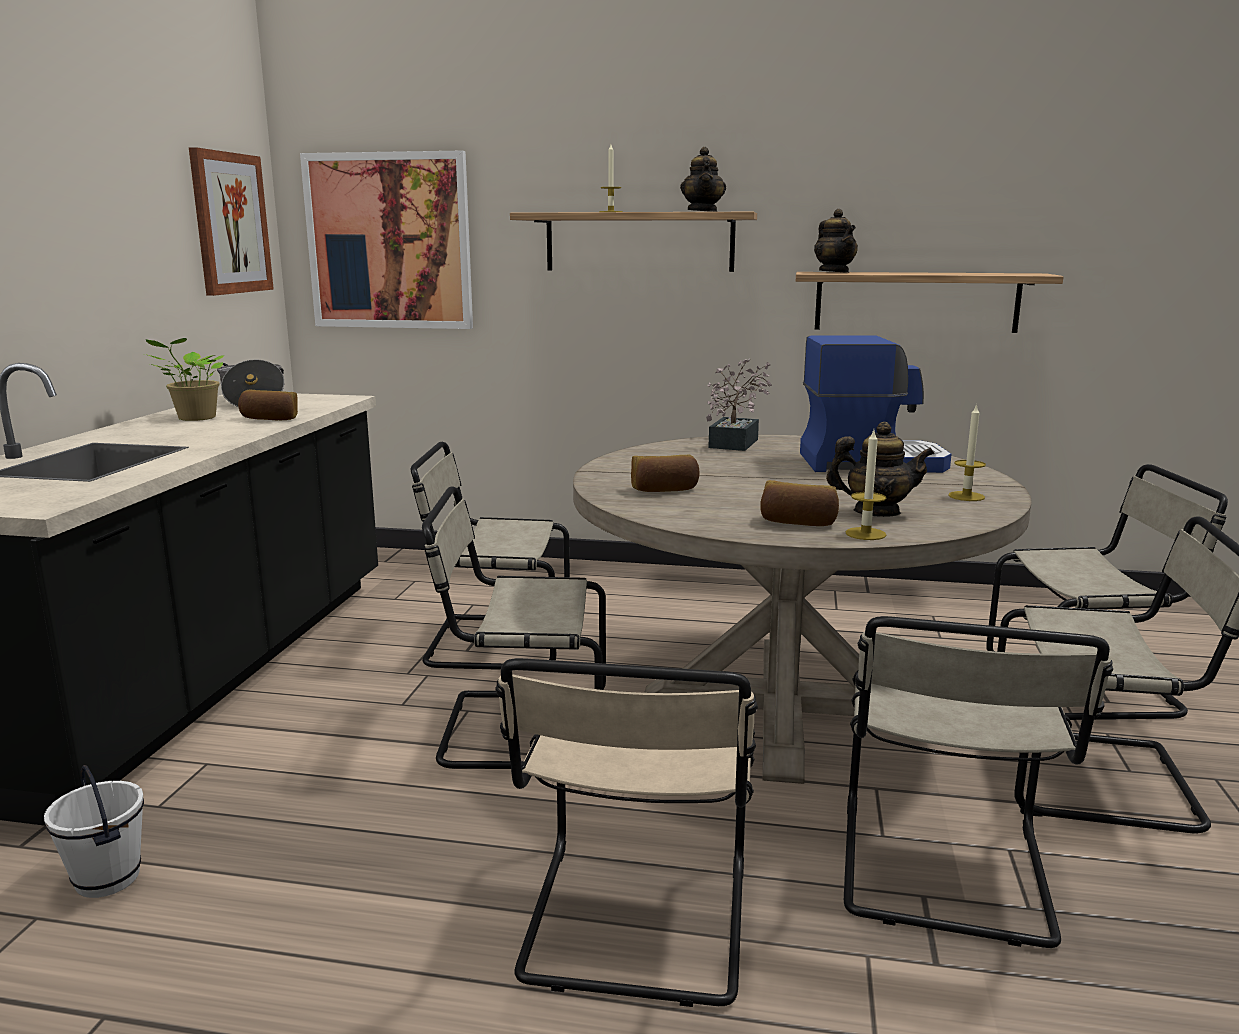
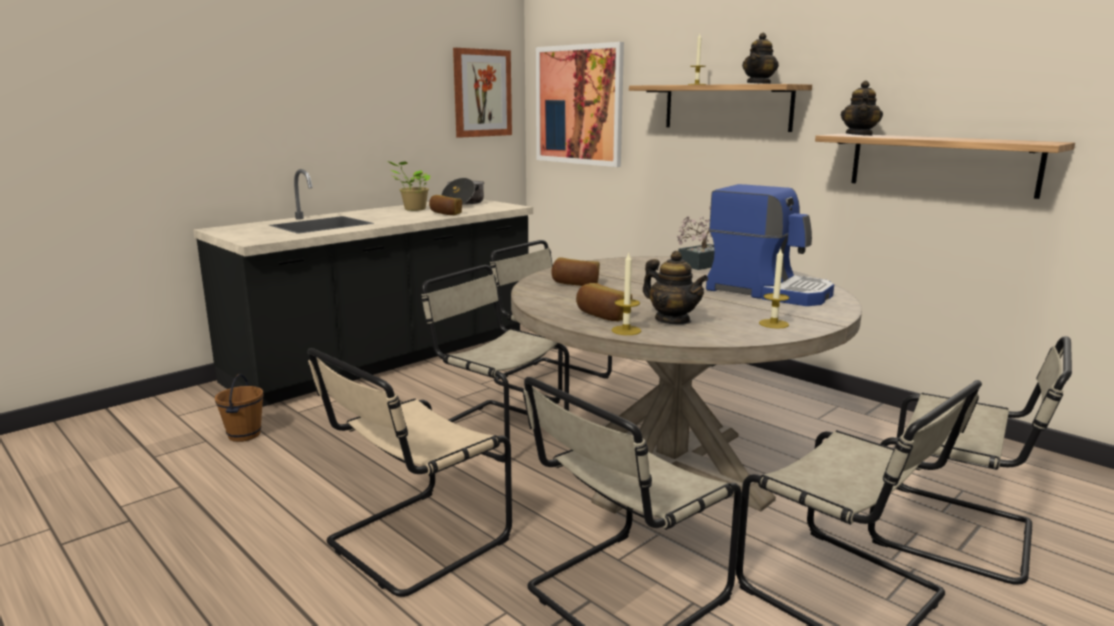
camera: 35 degrees right, 0 degrees up
(106, 880) = (243, 435): white bucket -> brown bucket

